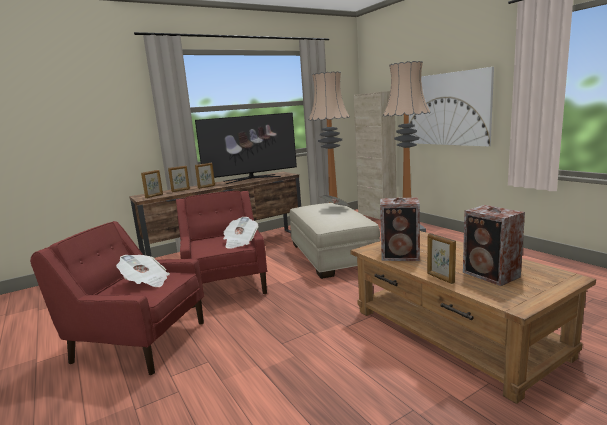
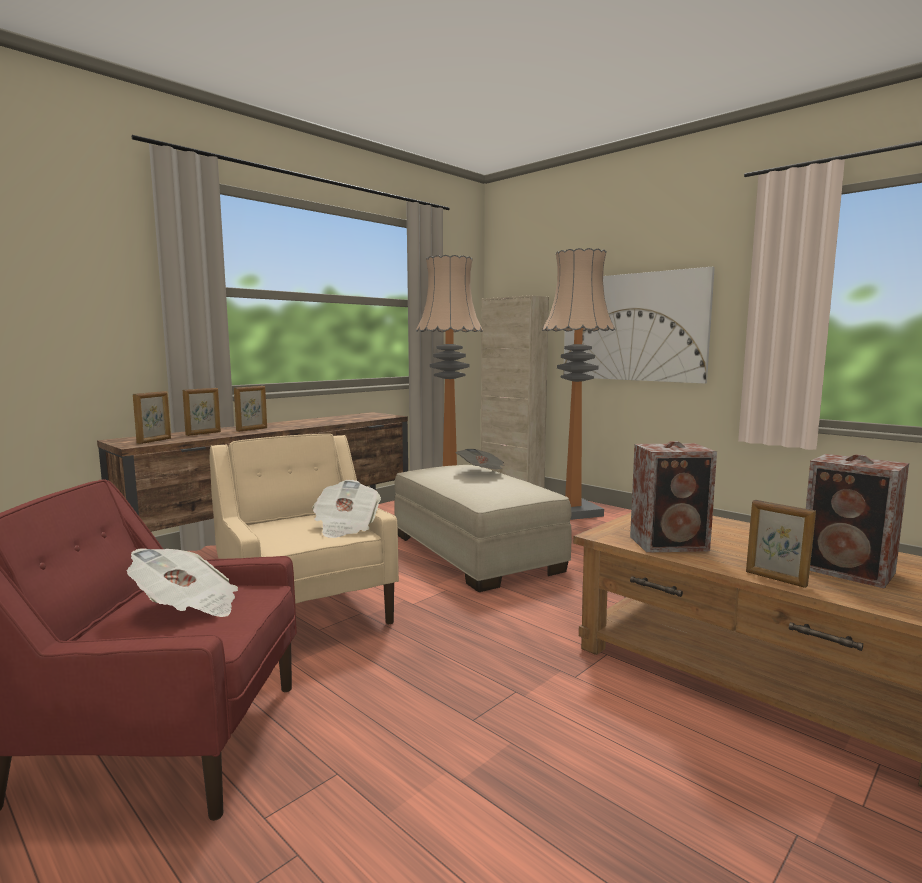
camera: 15 degrees left, 5 degrees down
(226, 285) = (305, 610): red armchair -> beige armchair
(251, 179) = (328, 420): television -> none

